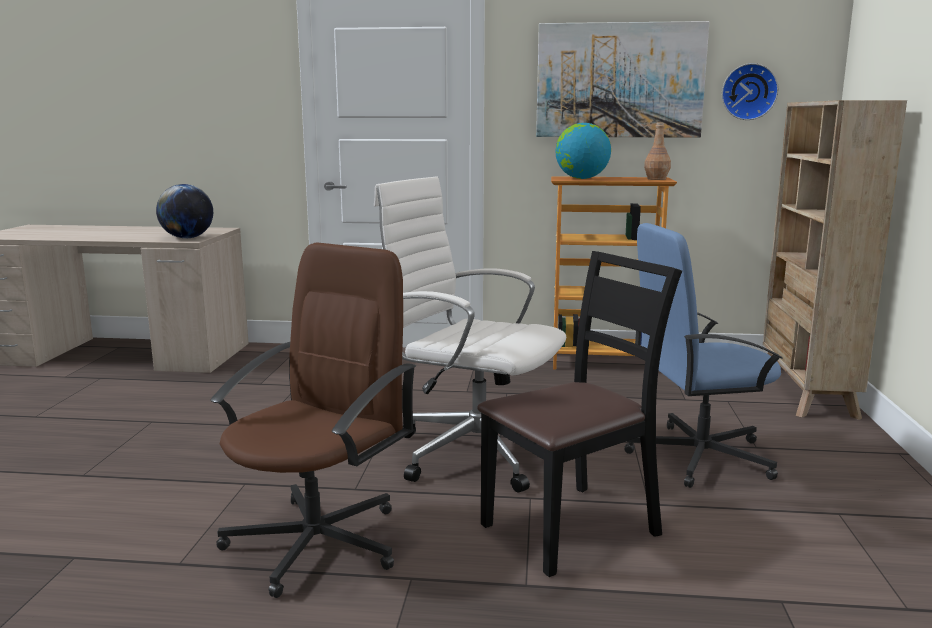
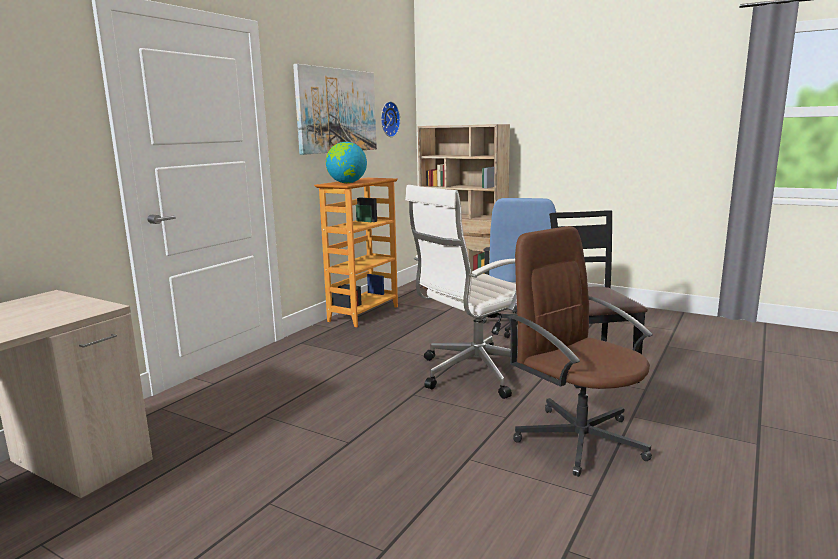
camera: 65 degrees left, 0 degrees up
(187, 238) = (82, 309): globe -> none
(656, 179) = (377, 178): brown bottle -> none

